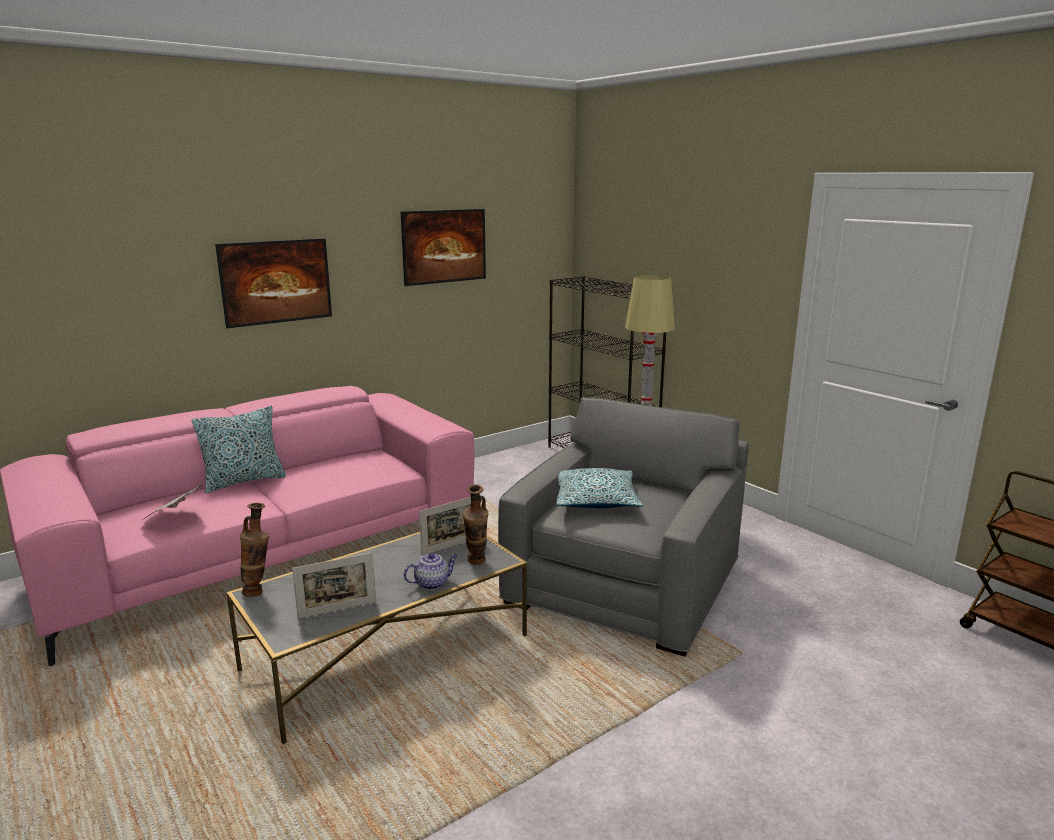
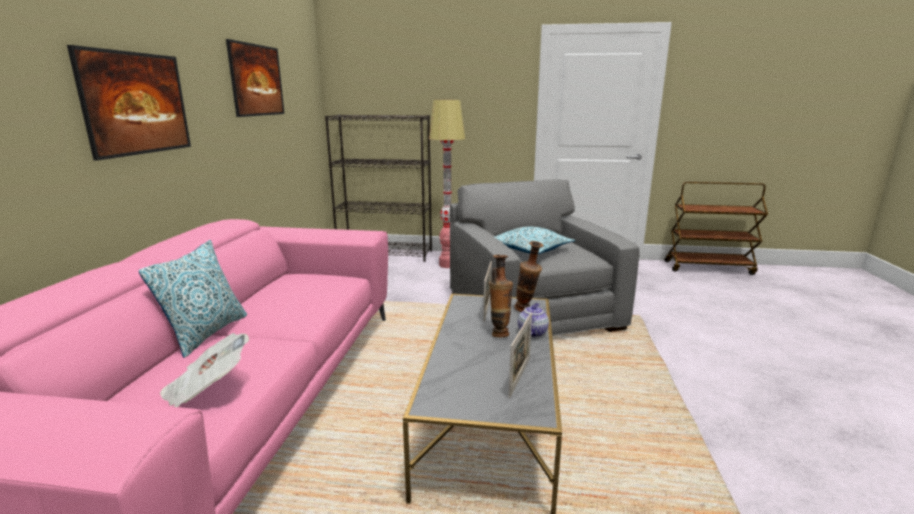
camera: 45 degrees left, 0 degrees up
(259, 591) = (430, 400): vase -> vase (499, 333)

